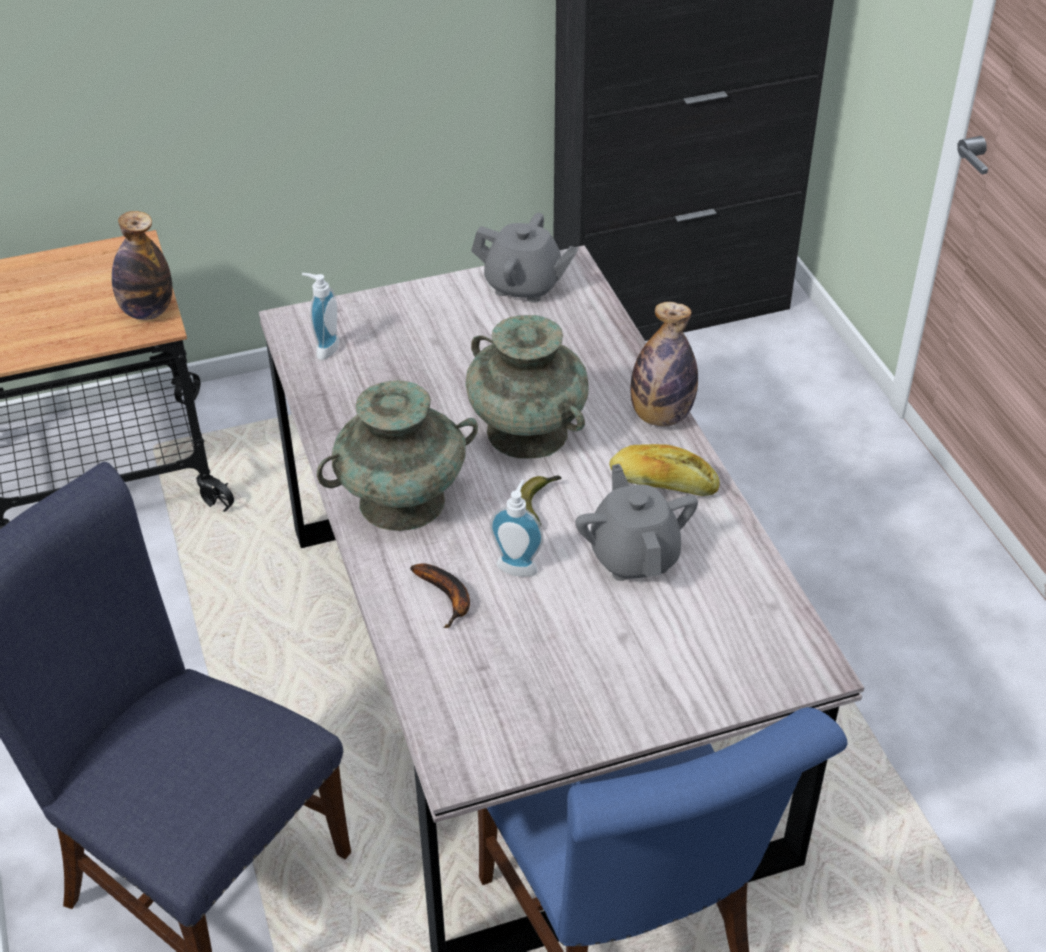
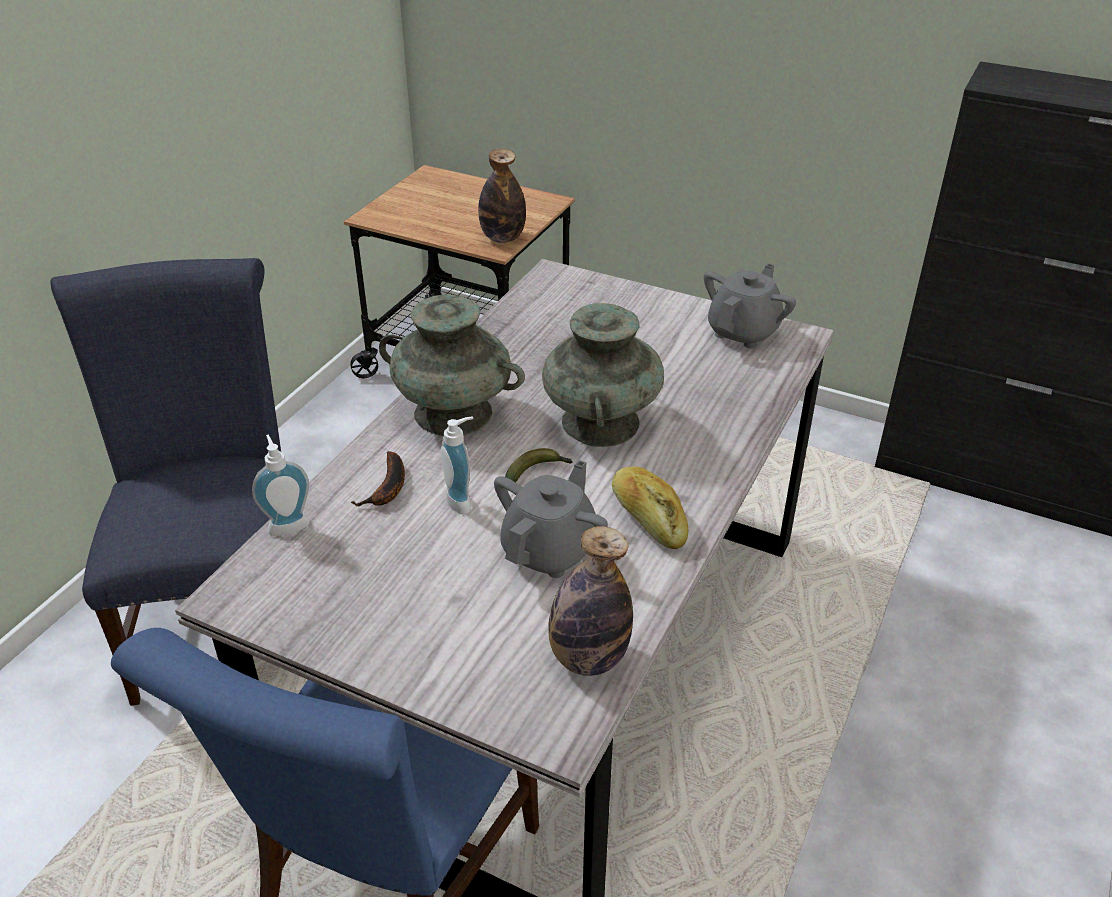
camera: 45 degrees right, 5 degrees down
(324, 348) = (548, 298): soap dispenser -> soap dispenser (287, 524)
(524, 286) = (743, 332): grey teapot -> grey teapot turned 120 degrees counterclockwise
(661, 416) = (718, 472): bottle -> bottle (588, 658)

